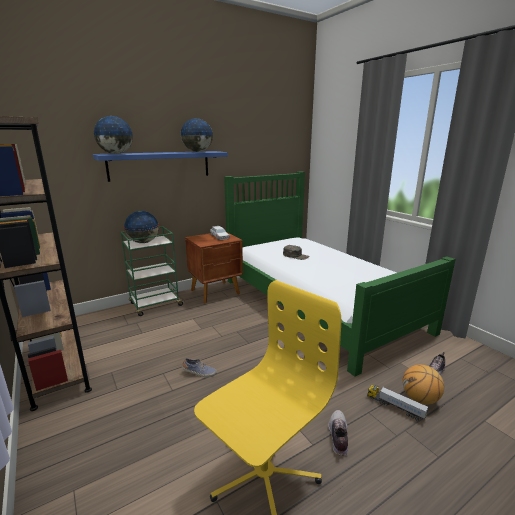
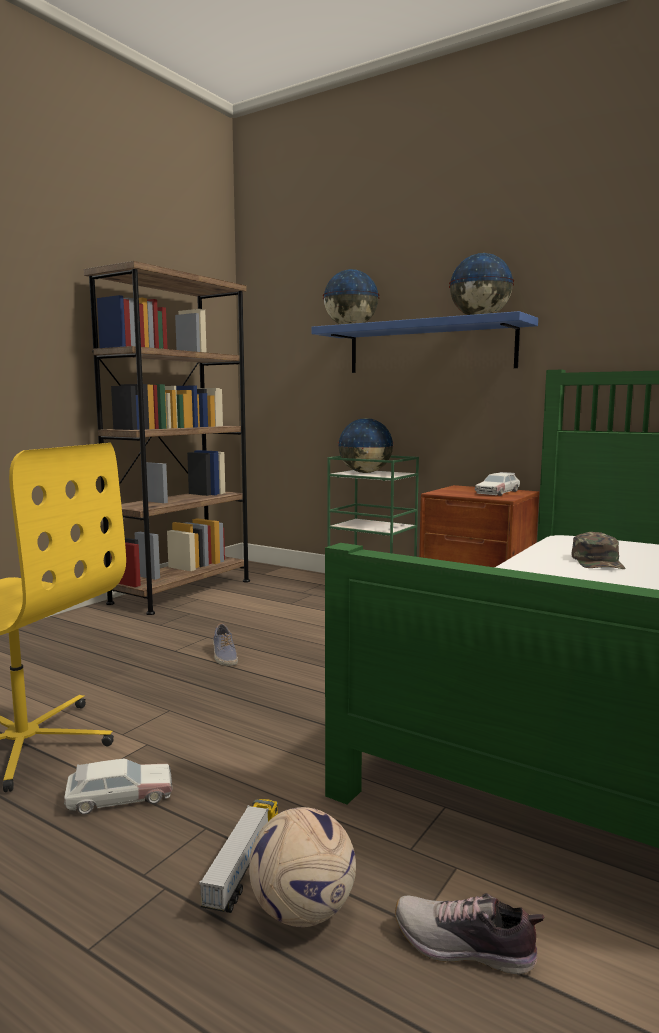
camera: 65 degrees right, 10 degrees down
(338, 436) = (119, 797): shoe -> toy car
(420, 399) = (302, 912): basketball -> football

